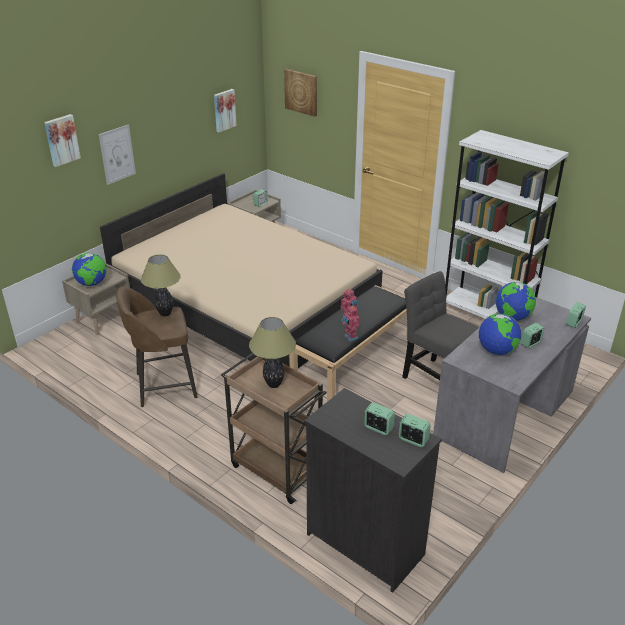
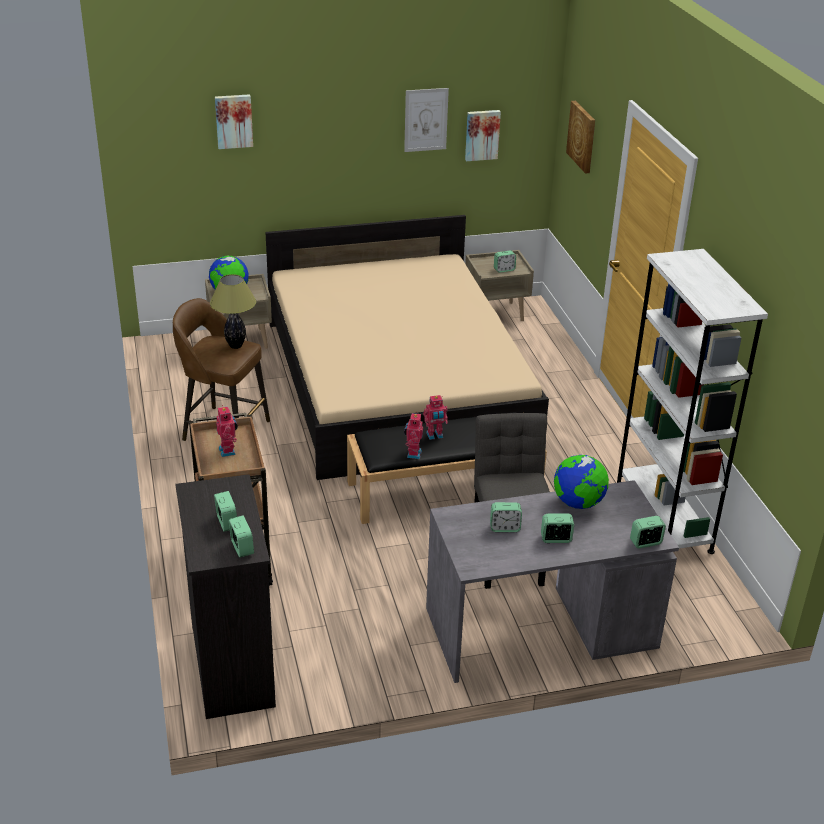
camera: 35 degrees right, 0 degrees up
(117, 154) = (307, 154): picture -> picture (426, 120)
(273, 384) = (228, 451): table lamp -> toy robot
(497, 351) = (504, 528): globe -> alarm clock

